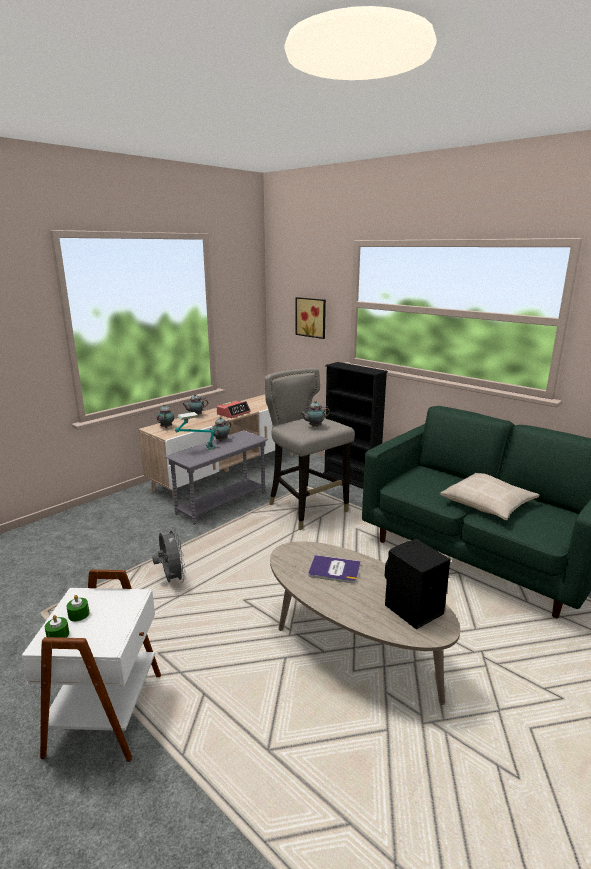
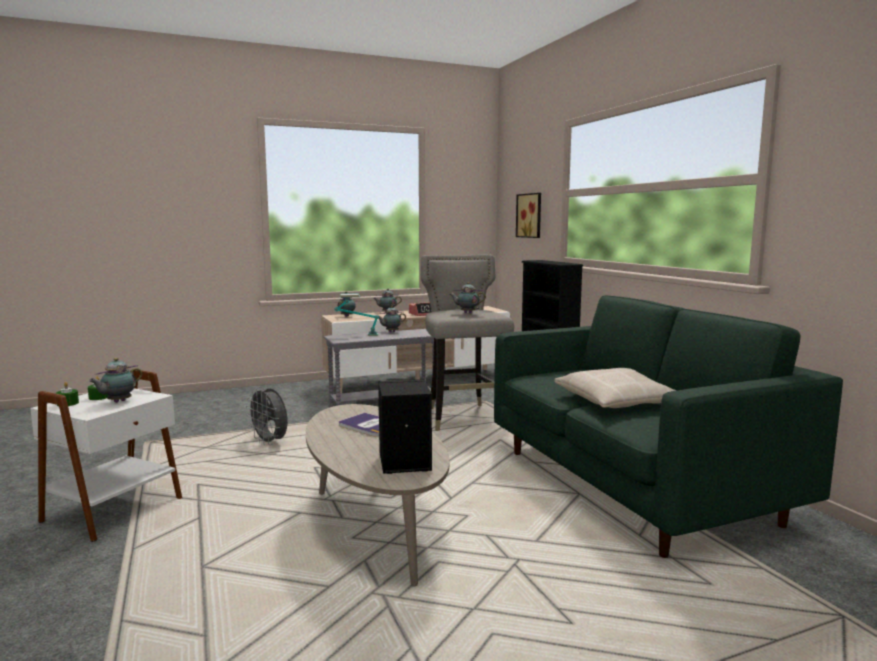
camera: 25 degrees right, 10 degrees down
(111, 617) = (118, 402): none -> teapot
(171, 579) = (270, 443): grey fan -> grey fan turned 135 degrees clockwise

